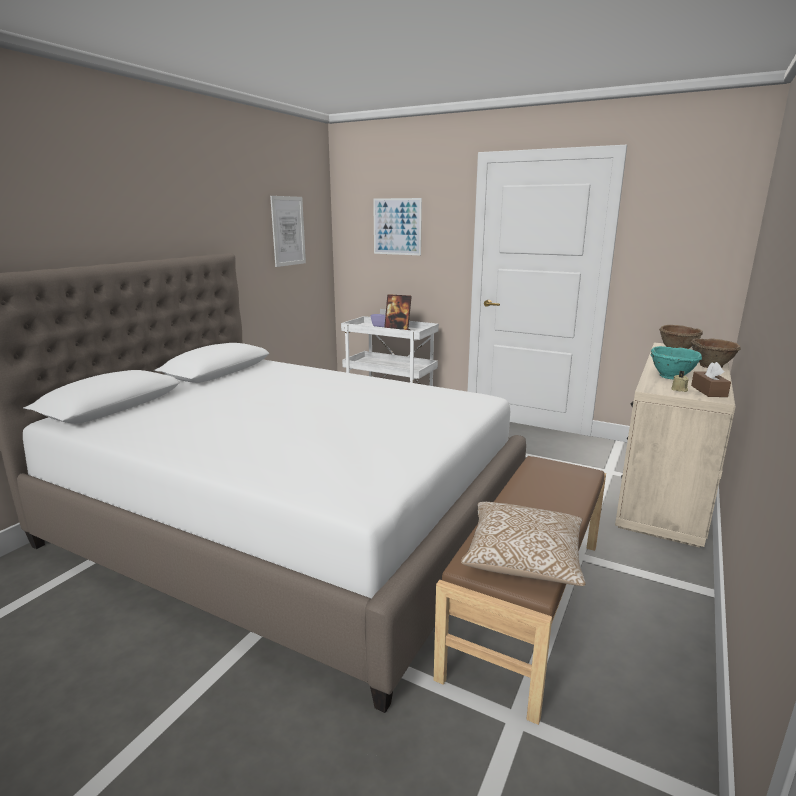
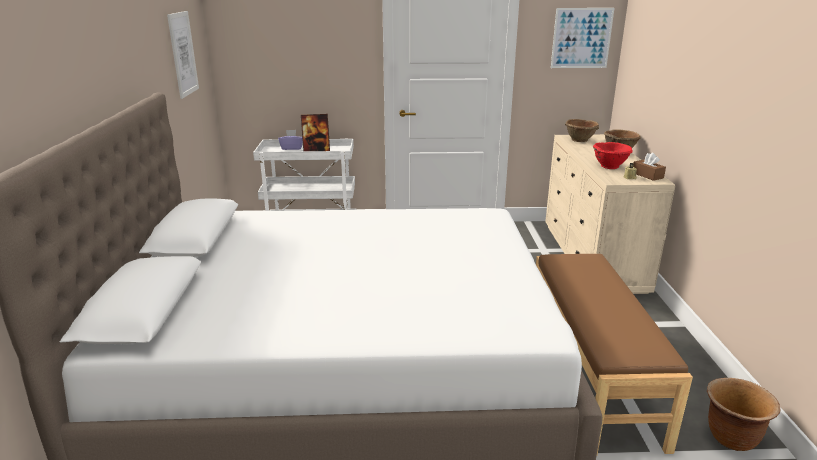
camera: 30 degrees left, 5 degrees up
(397, 226) = (294, 39): picture -> picture (581, 38)
(523, 559) = (637, 339): pillow -> none
(640, 745) = (731, 438): none -> brown planter
(672, 376) = (610, 166): turquoise bowl -> red bowl

